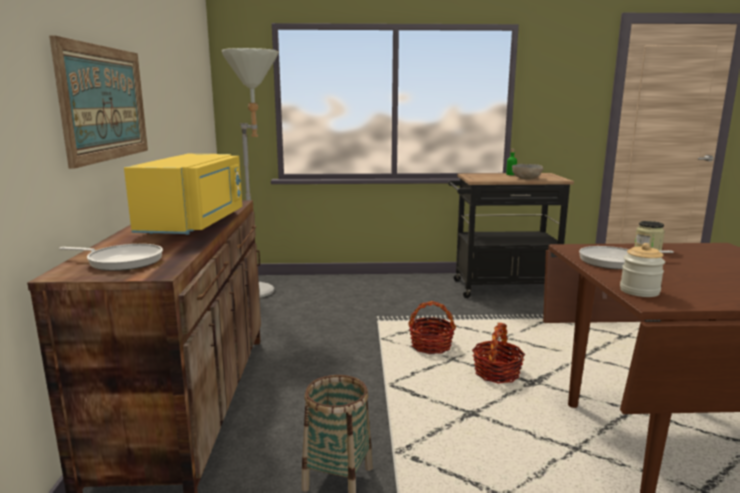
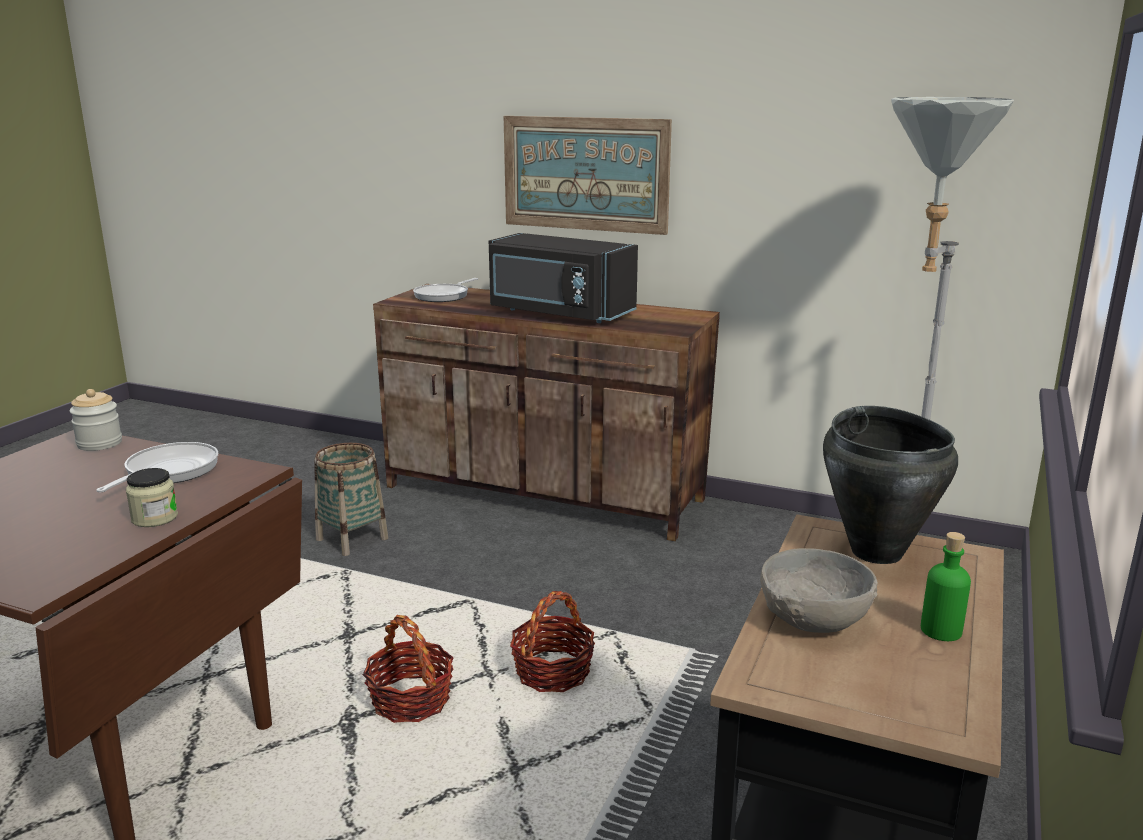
camera: 115 degrees right, 5 degrees up
(195, 223) = (558, 313): yellow microwave -> black microwave
(480, 177) = (877, 552): none -> black cooking pot

